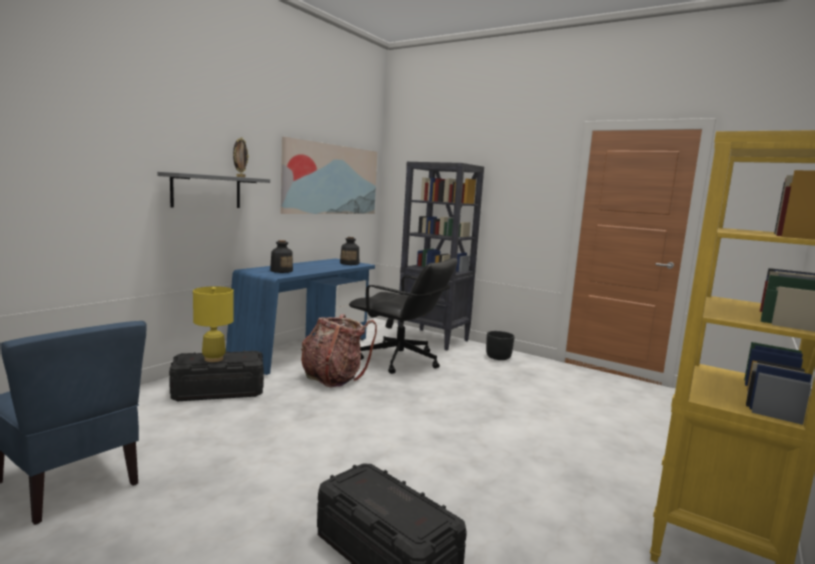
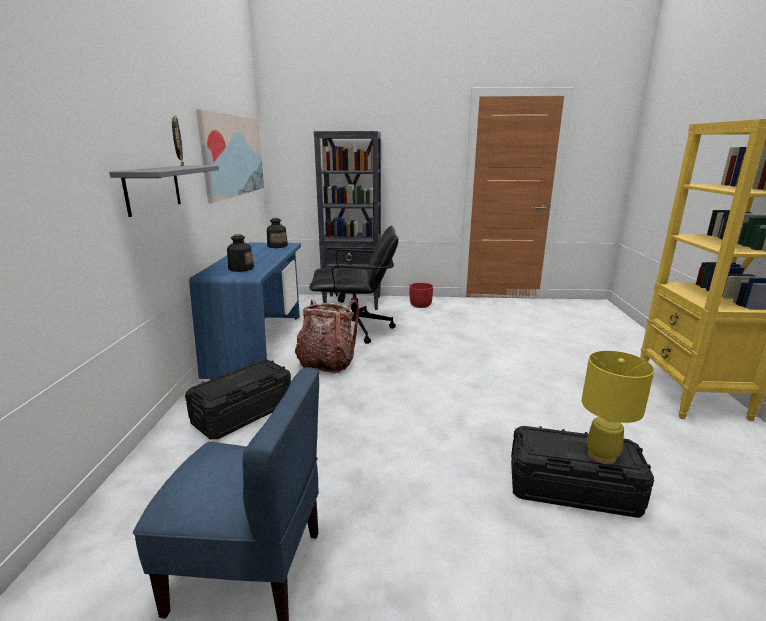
camera: 30 degrees left, 10 degrees up
(213, 359) = (238, 382): yellow table lamp -> yellow table lamp (601, 455)
(498, 357) = (420, 305): black planter -> red planter

